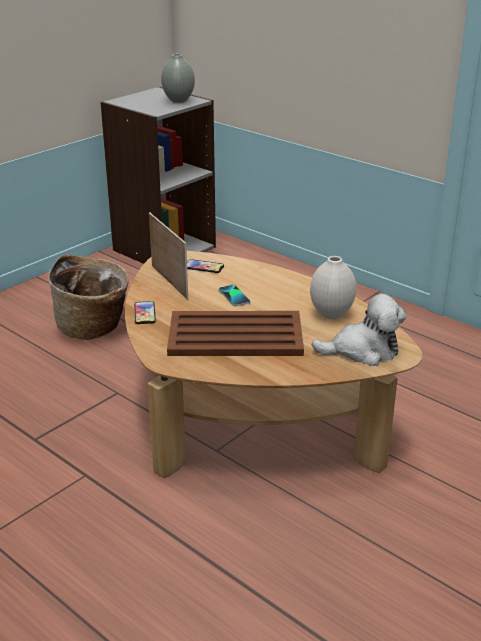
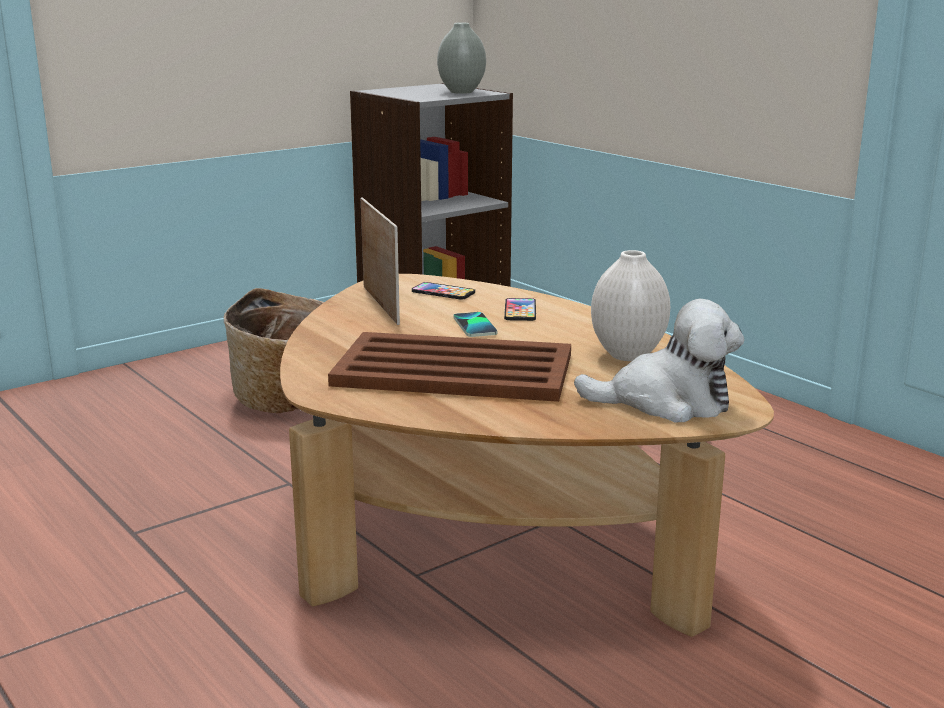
camera: 10 degrees right, 10 degrees down
(144, 313) = (321, 336): phone -> phone (520, 311)

